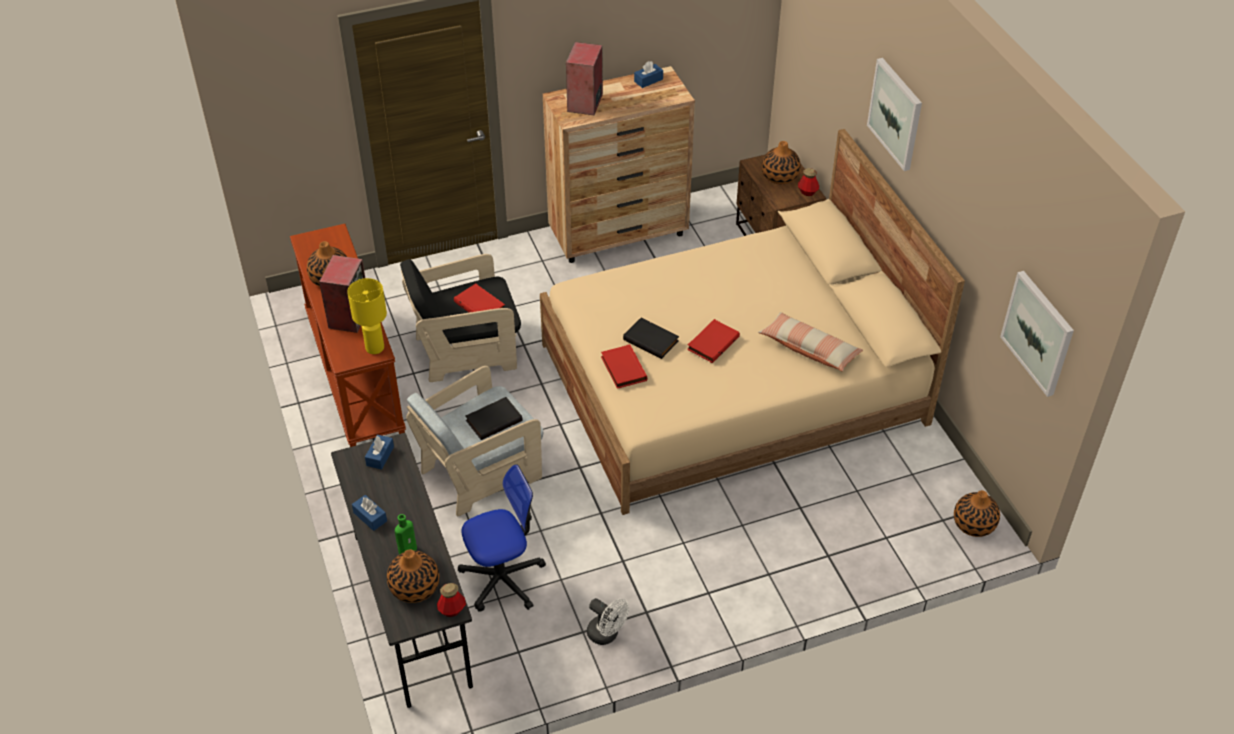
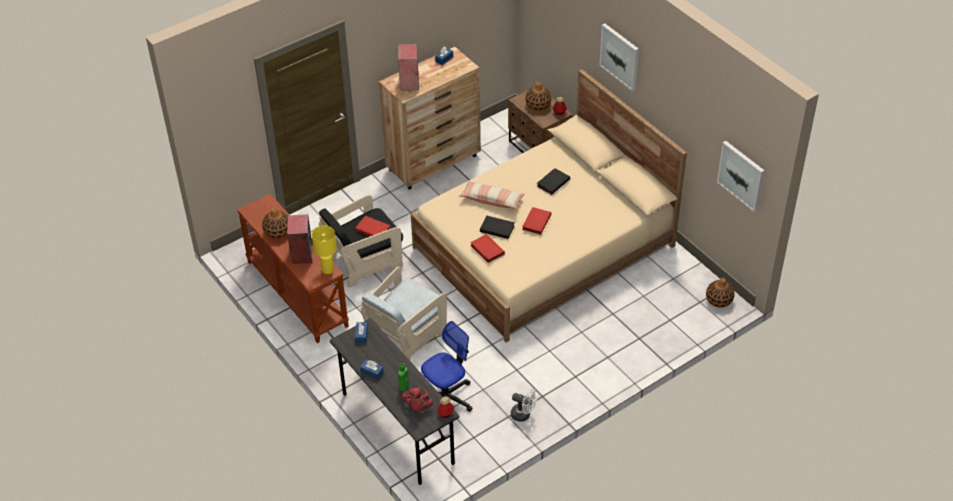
camera: 15 degrees left, 0 degrees up
(414, 587) = (417, 406): vase -> red plush toy
(493, 420) = (413, 300): black book -> black book (552, 182)
(809, 349) = (596, 213): pillow -> pillow (491, 200)

